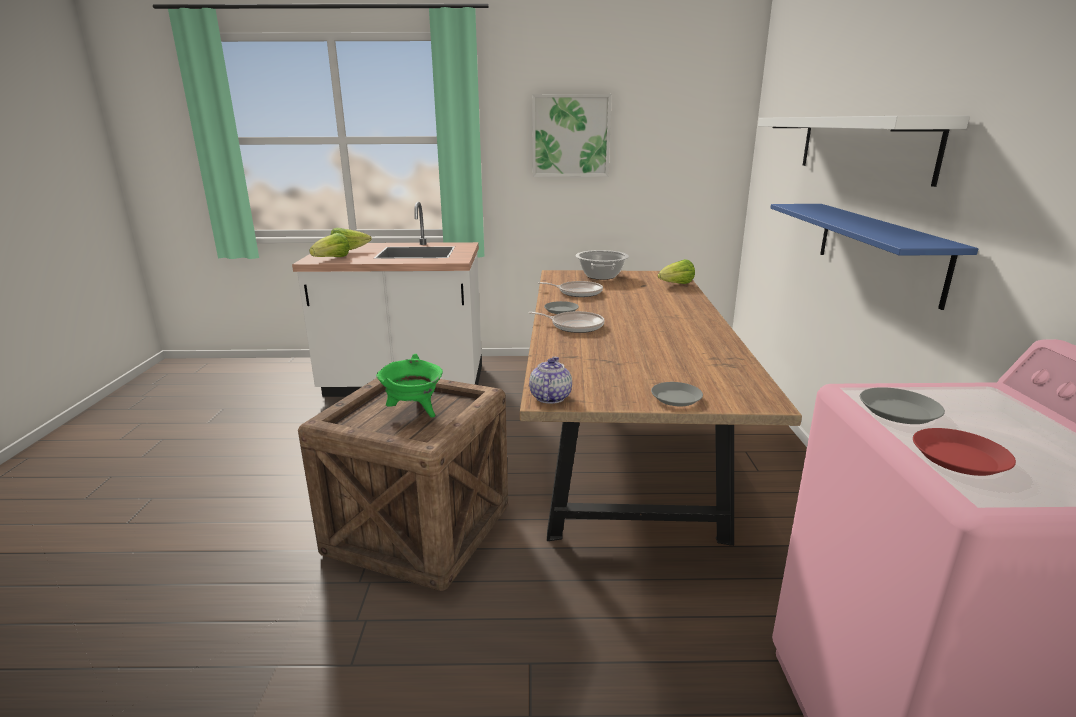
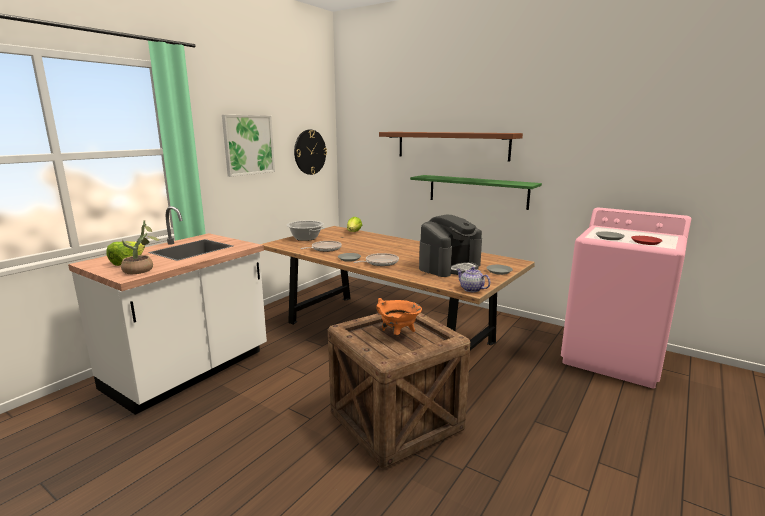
camera: 55 degrees left, 5 degrees down
(332, 259) = (142, 270): lettuce -> potted plant
(414, 411) = (398, 334): green cooking pot -> orange cooking pot
(634, 362) = (449, 266): none -> coffee machine
(687, 151) = (310, 152): none -> wall clock
(862, 145) = (451, 145): white shelf -> brown shelf
(877, 249) = (477, 191): blue shelf -> green shelf

